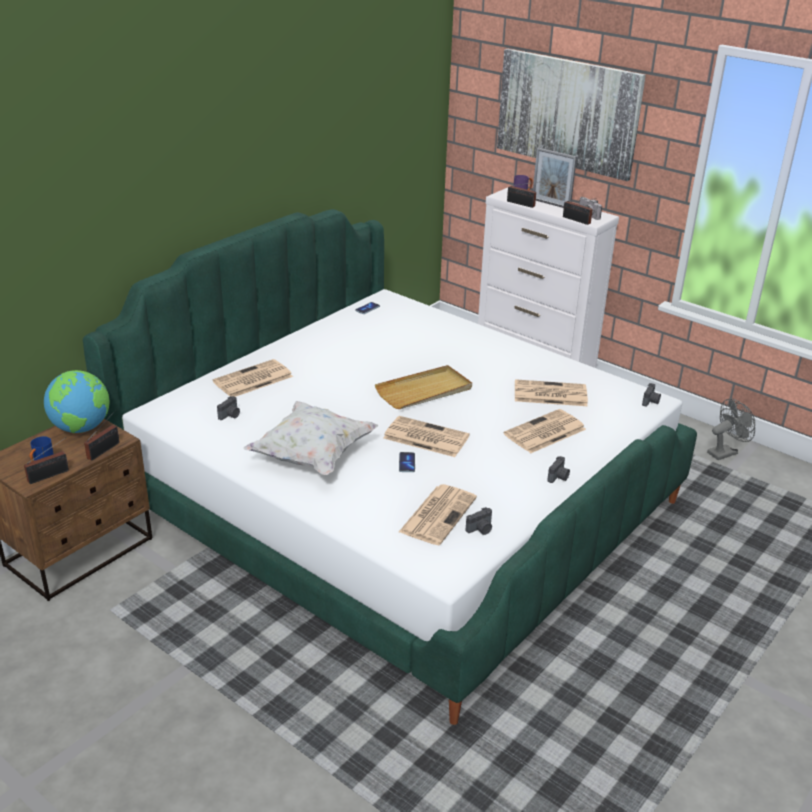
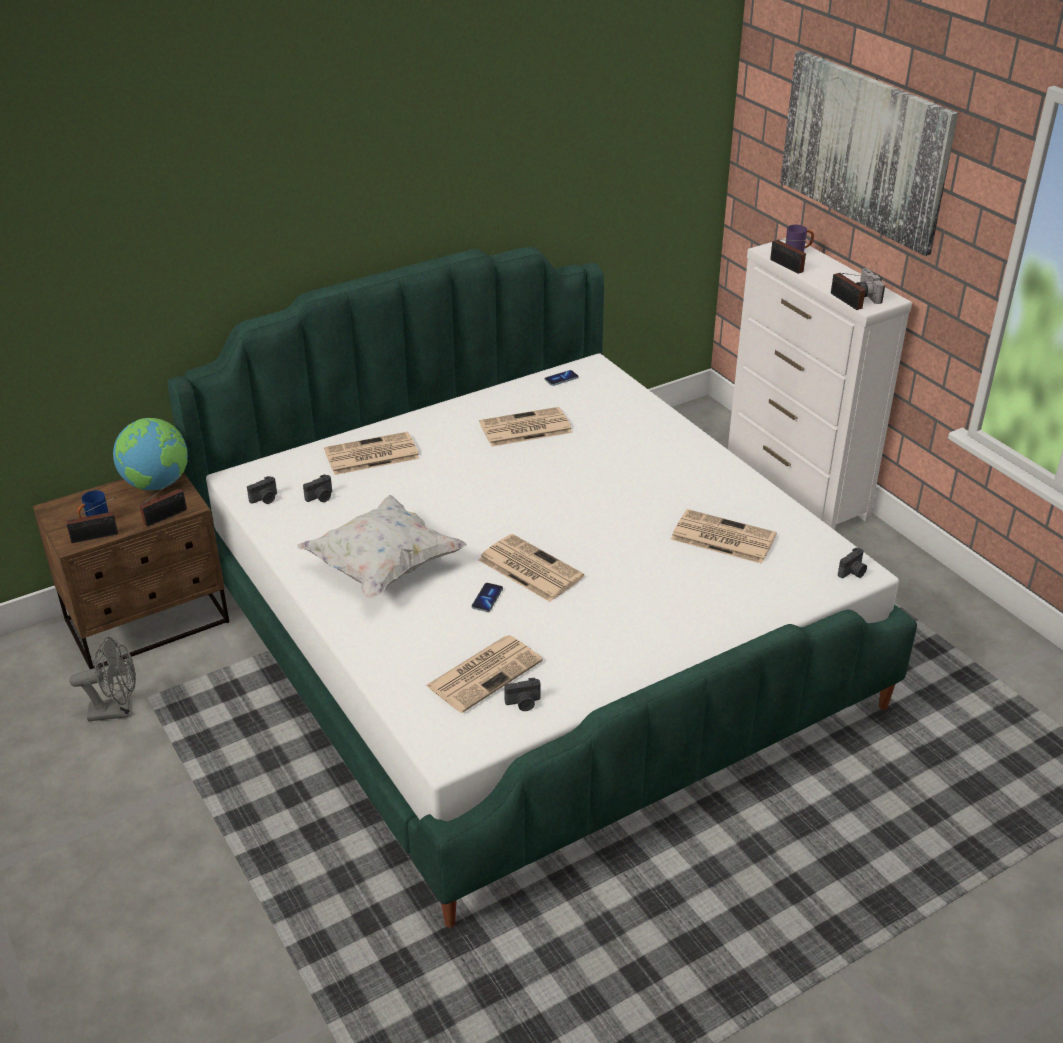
camera: 20 degrees right, 5 degrees up
(424, 391) = (565, 505): beige tray -> none
(544, 432) = (682, 590): newspaper -> newspaper (524, 428)
(551, 204) = (828, 271): picture frame -> none
(558, 477) = (662, 655): camera -> camera (265, 499)
(725, 452) = (1002, 651): grey fan -> grey fan (116, 710)

